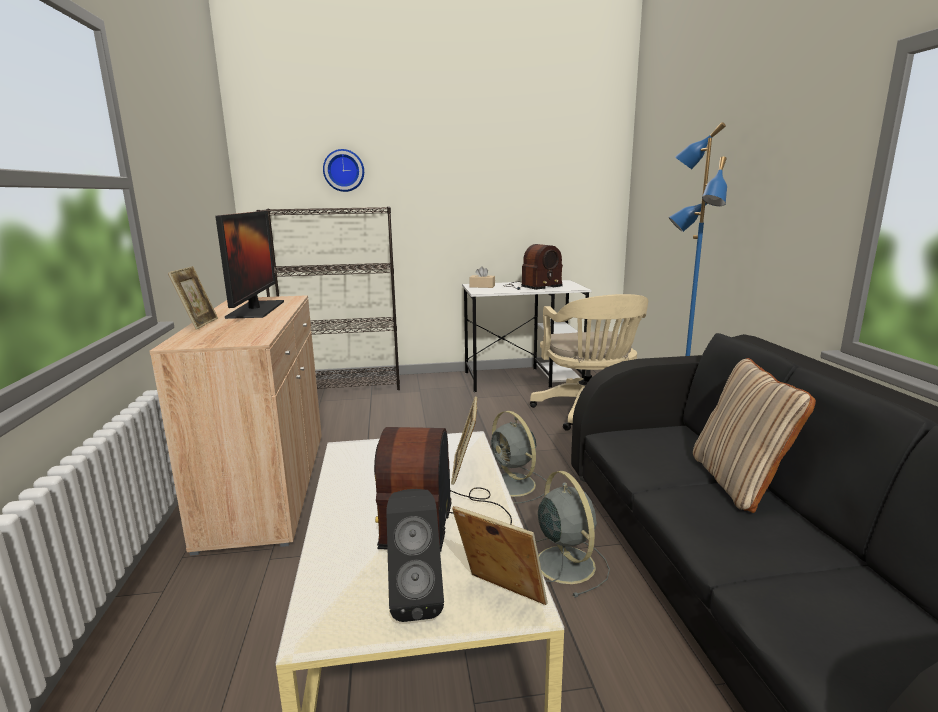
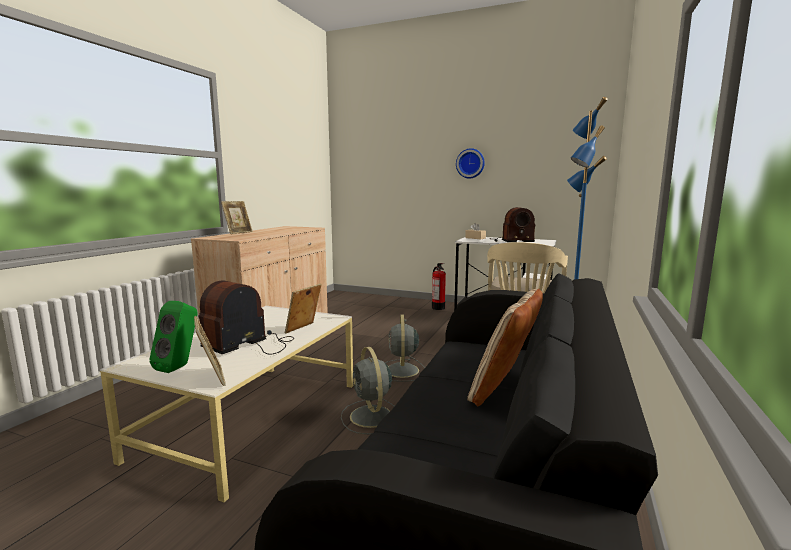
camera: 30 degrees right, 5 degrees down
(256, 309) = (280, 230): monitor -> none
(342, 386) = (376, 299): black bookcase -> none
(344, 170) = (392, 153): wall clock -> wall clock (470, 163)
(415, 599) = (180, 367): black speaker -> green speaker
(440, 384) = (438, 308): none -> fire extinguisher
(563, 562) = (371, 417): grey fan -> grey fan turned 150 degrees clockwise

